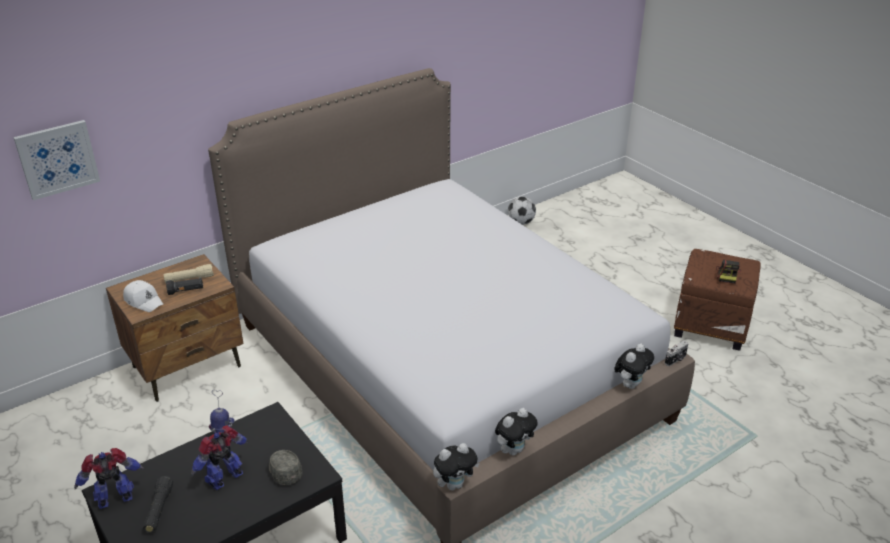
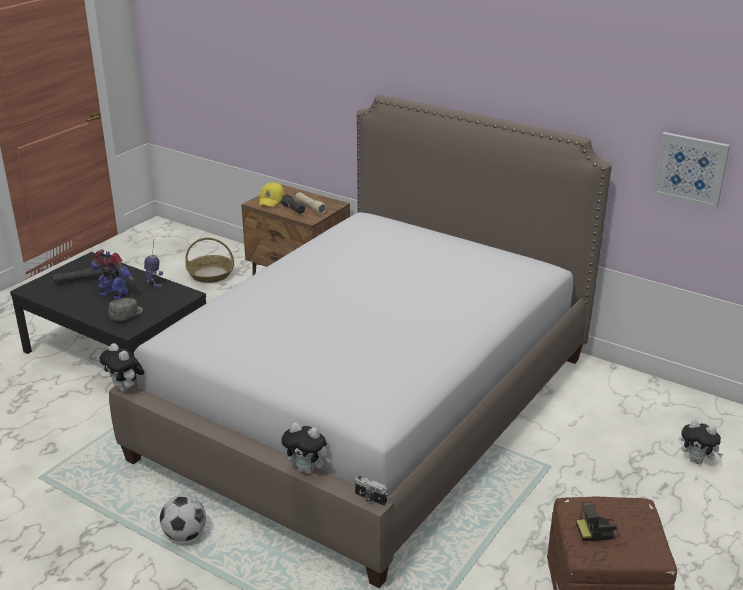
camera: 70 degrees right, 5 degrees down
(57, 159) = (270, 66): picture -> picture (691, 169)
(106, 432) = (211, 274): none -> basket
(116, 499) = (84, 264): toy robot -> none
(143, 301) = (272, 200): white cap -> yellow cap
(514, 449) = (179, 411): plush toy -> plush toy (697, 460)
(521, 222) = (689, 402): football -> football (185, 535)

